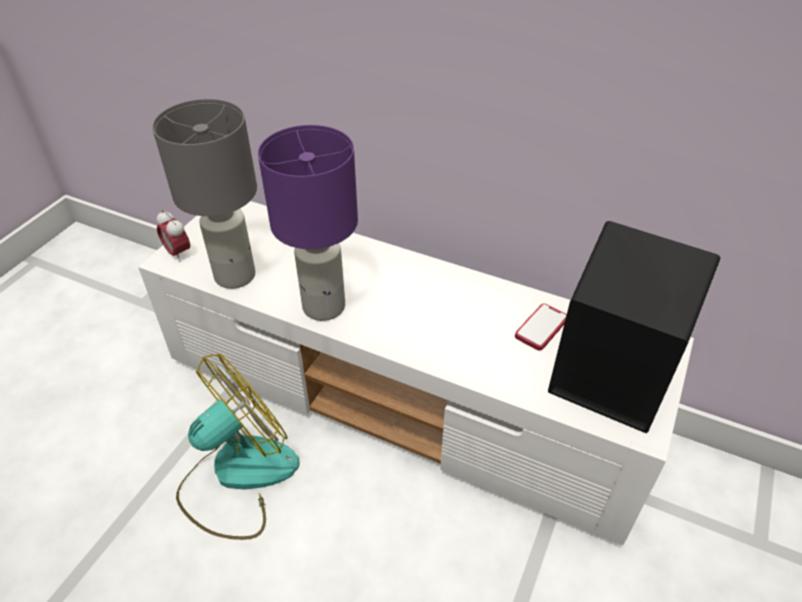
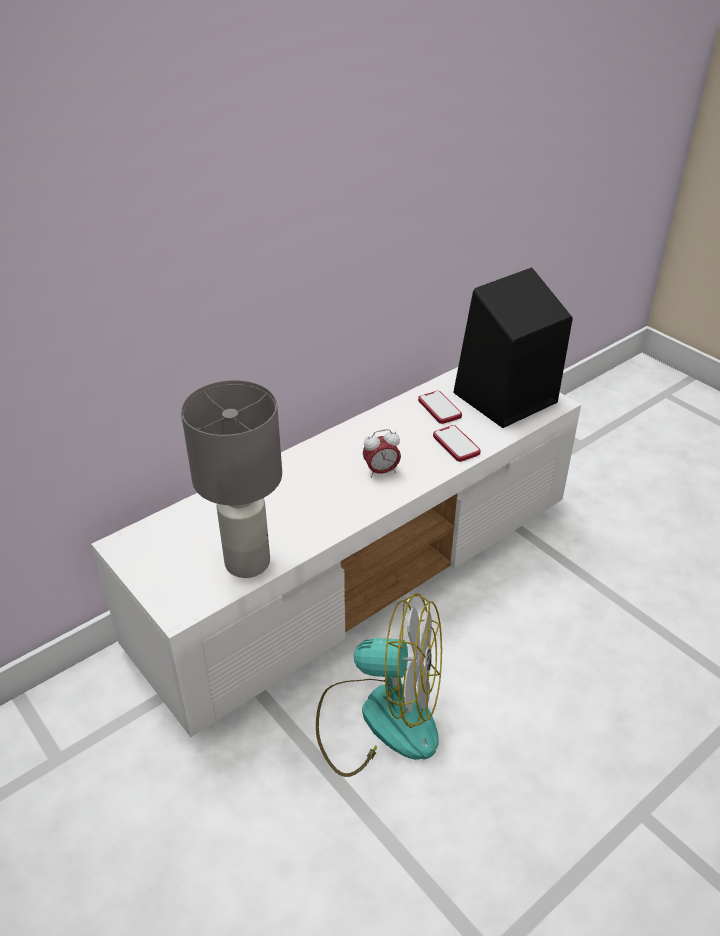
camera: 65 degrees left, 5 degrees down
(178, 253) = (174, 599): alarm clock -> alarm clock (381, 471)
(237, 476) = (380, 717): fan -> fan turned 120 degrees clockwise
(325, 307) = (337, 513): purple table lamp -> none
(487, 360) = (456, 444): none -> phone

